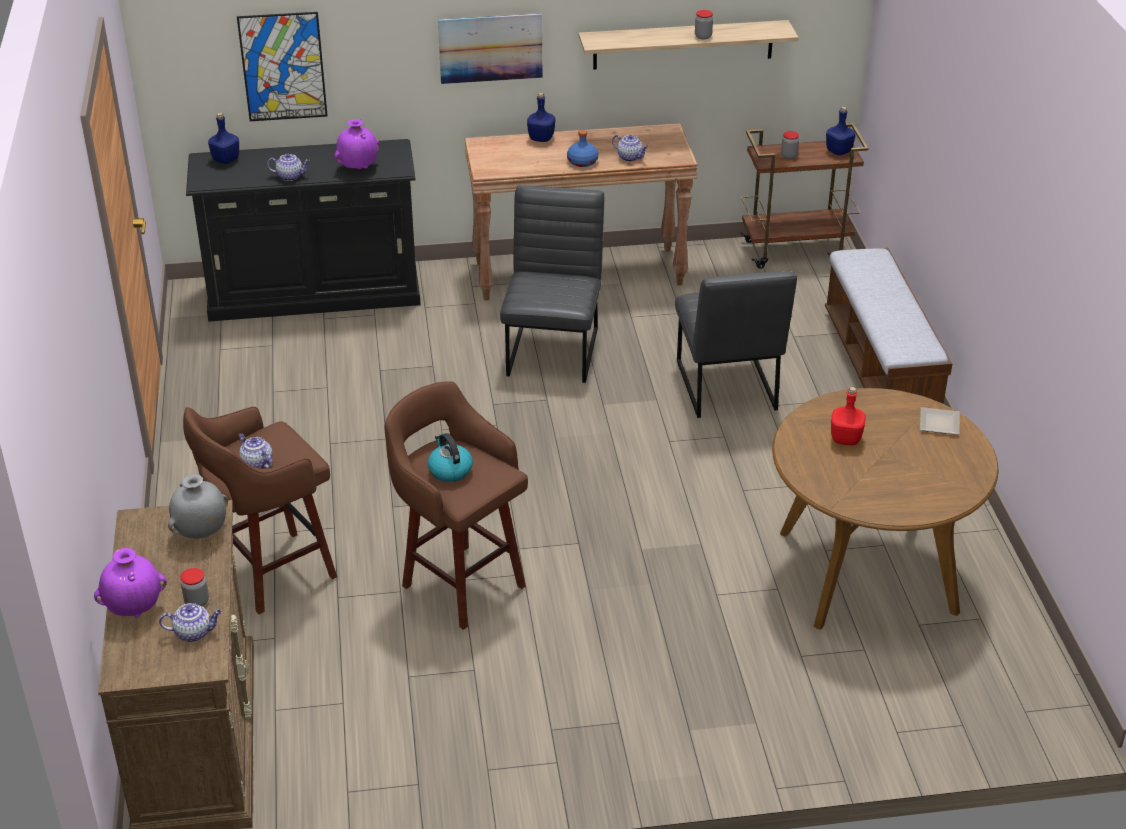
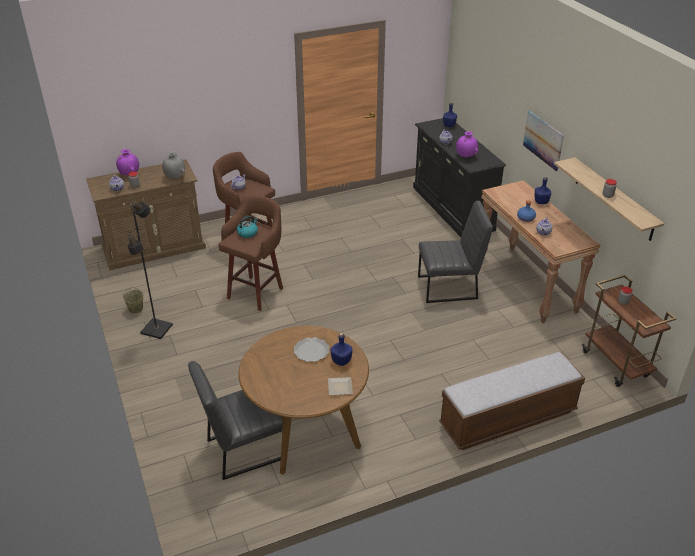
camera: 75 degrees right, 0 degrees up
(283, 67) = (481, 97): picture -> none
(437, 782) = (135, 309): none -> beige bucket
(523, 749) = (156, 329): none -> black floor lamp
(726, 387) = (450, 354): grey chair -> grey chair (243, 449)
(838, 151) = (647, 323): blue bottle -> blue bottle (341, 361)
(845, 439) = (311, 351): red bottle -> plate

